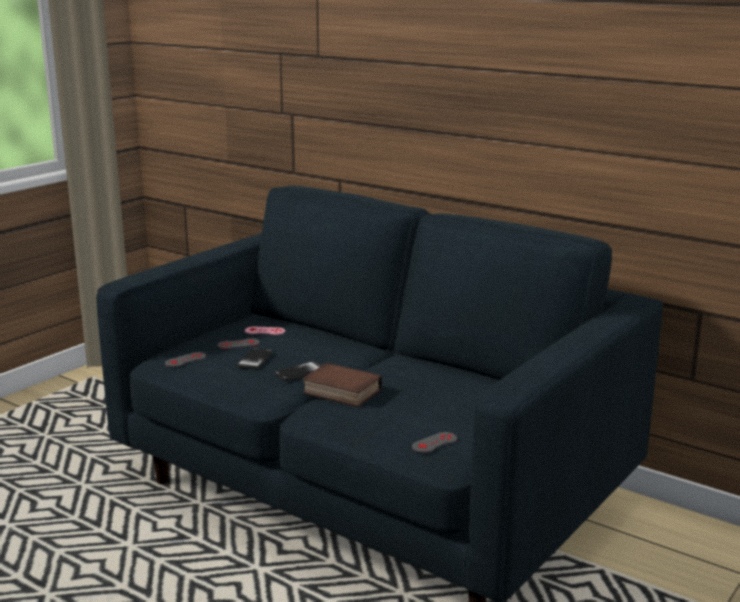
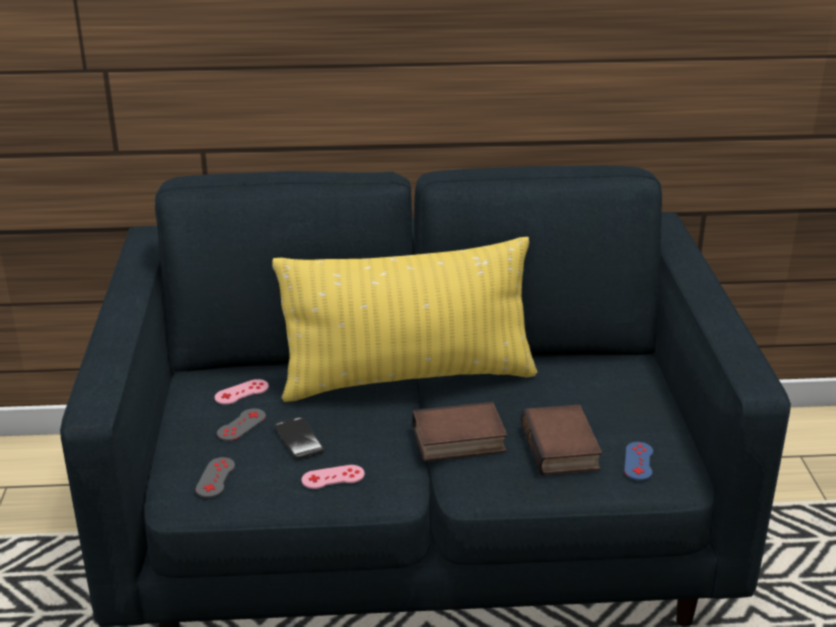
camera: 40 degrees left, 10 degrees up
(241, 381) = (333, 477): none -> pink game controller
(300, 372) = (376, 434): phone -> none
(368, 355) = (408, 378): none -> yellow pillow
(397, 418) = (562, 448): none -> book
(434, 443) = (638, 461): grey game controller -> blue game controller

